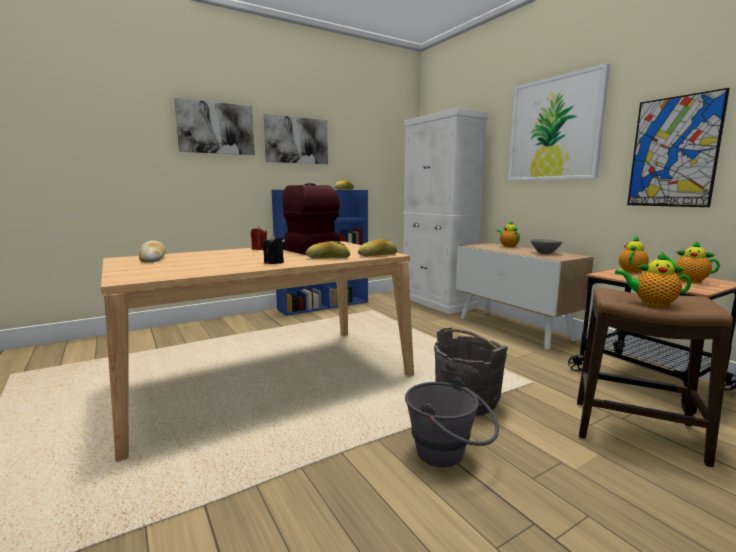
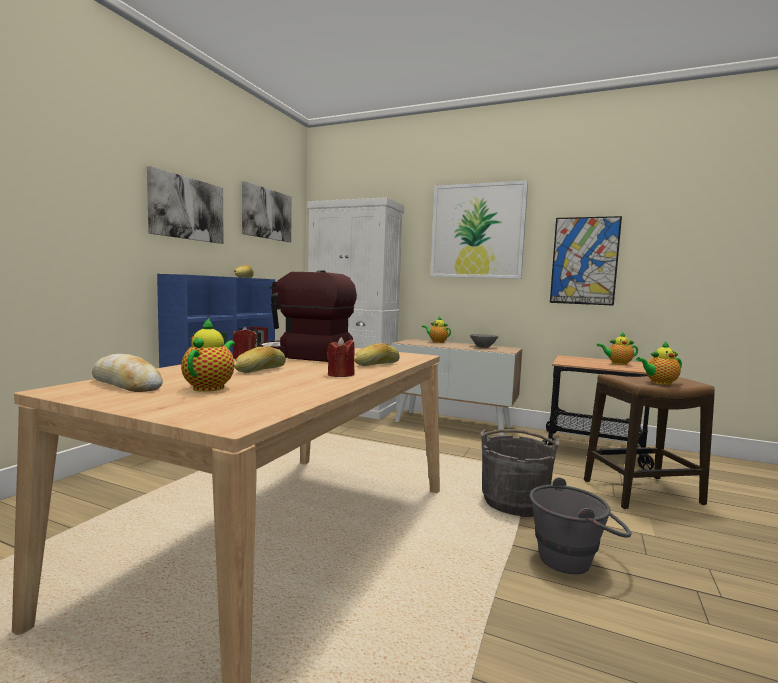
camera: 35 degrees left, 5 degrees down
(216, 128) = (79, 175): picture -> picture (266, 214)
(274, 263) = (340, 375): black candle -> red candle
(377, 255) = (413, 358): bread -> bread (261, 370)
(632, 271) = (571, 359): teapot -> teapot (210, 387)

